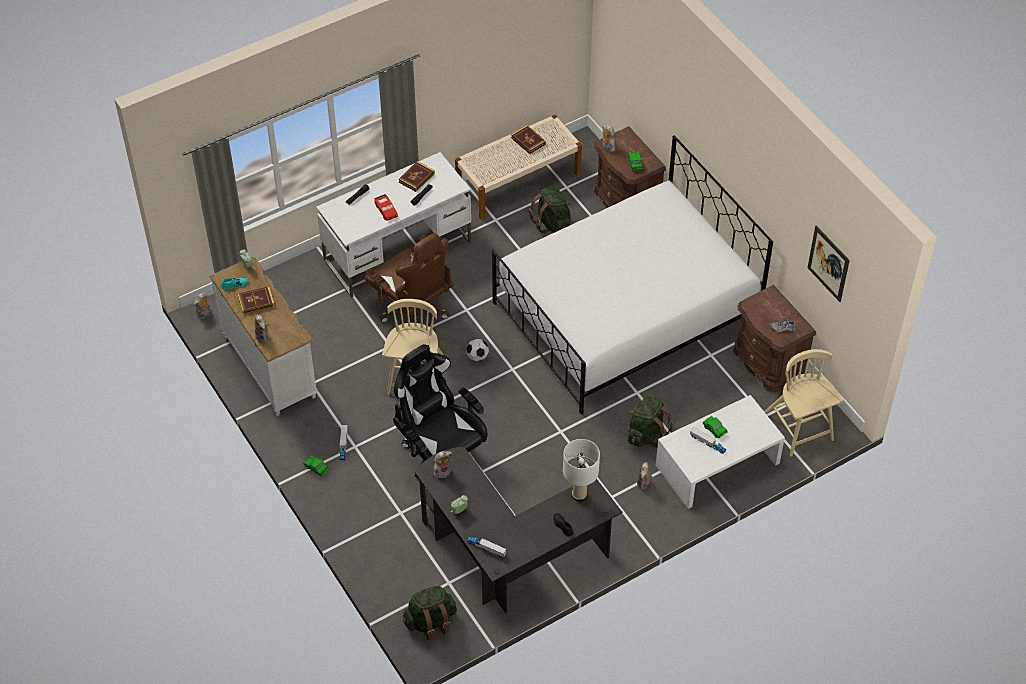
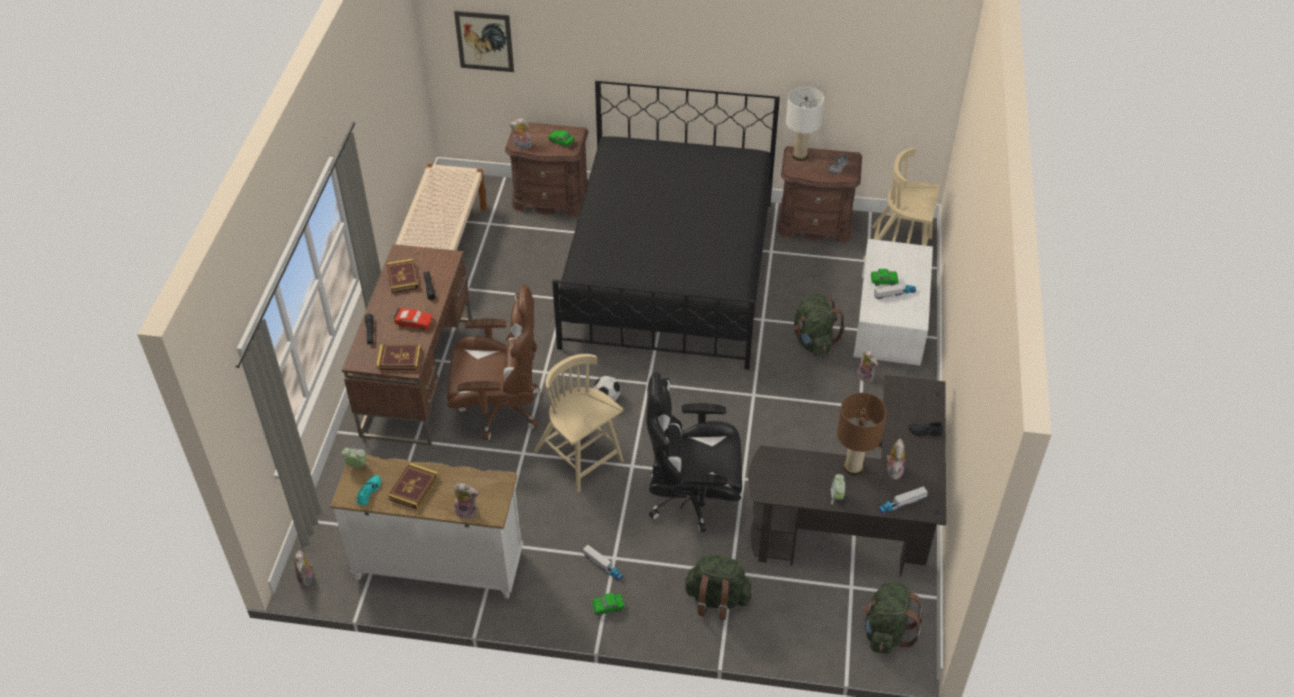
camera: 50 degrees left, 5 degrees down
(398, 251) = (418, 376): white desk -> brown desk
(442, 471) = (775, 480): plush toy -> plush toy (893, 470)
(492, 505) = (853, 467): none -> brown table lamp
(528, 141) = (435, 197): book -> book (399, 359)
(552, 223) = (517, 256): green backpack -> green backpack (716, 599)
(579, 495) = (899, 398): white table lamp -> white table lamp (800, 156)
(626, 313) = (669, 272): white bed -> black bed
(828, 263) = (867, 65): picture -> picture (484, 41)

